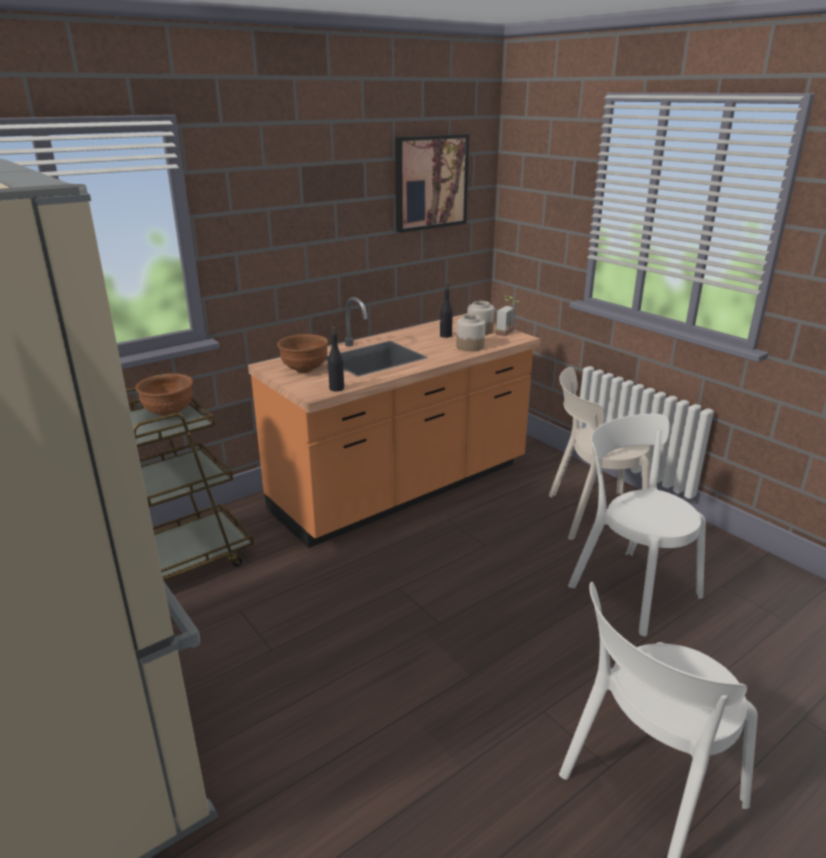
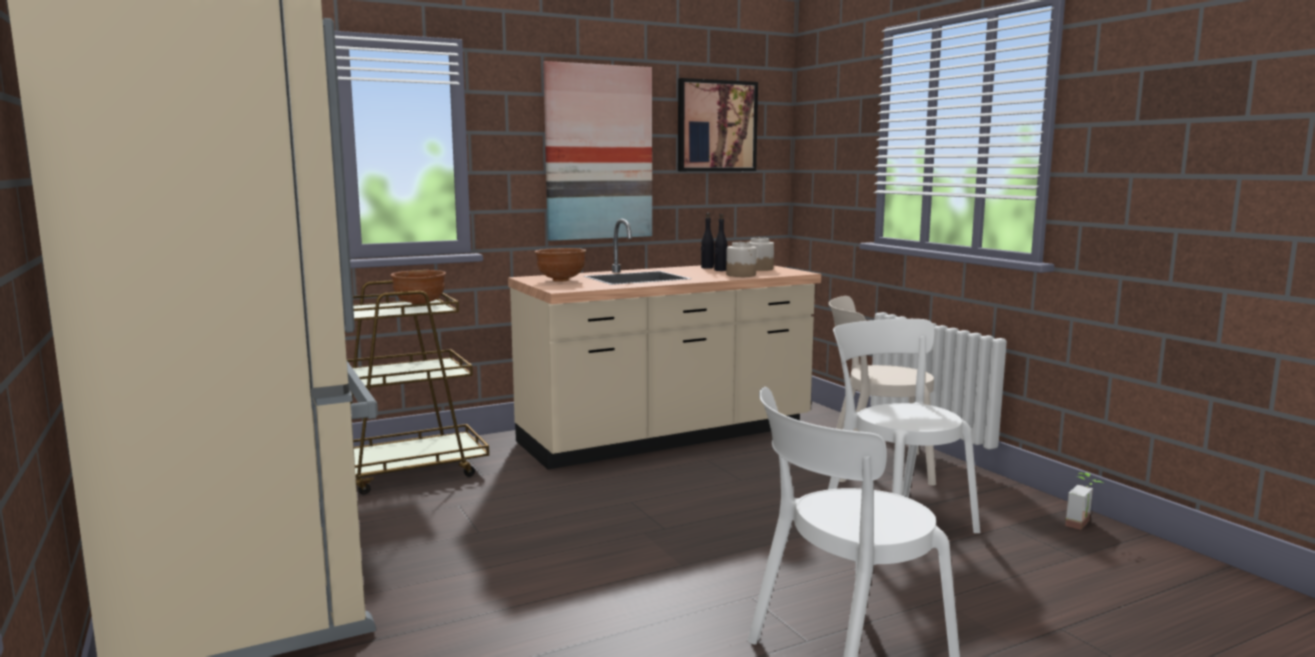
camera: 10 degrees right, 15 degrees down
(322, 223) = (598, 153): none -> picture
(336, 388) = (584, 288): black bottle -> black bottle (707, 267)
(402, 489) = (666, 436): orange counter -> beige counter
(508, 333) = (789, 270): potted plant -> potted plant (1084, 525)

